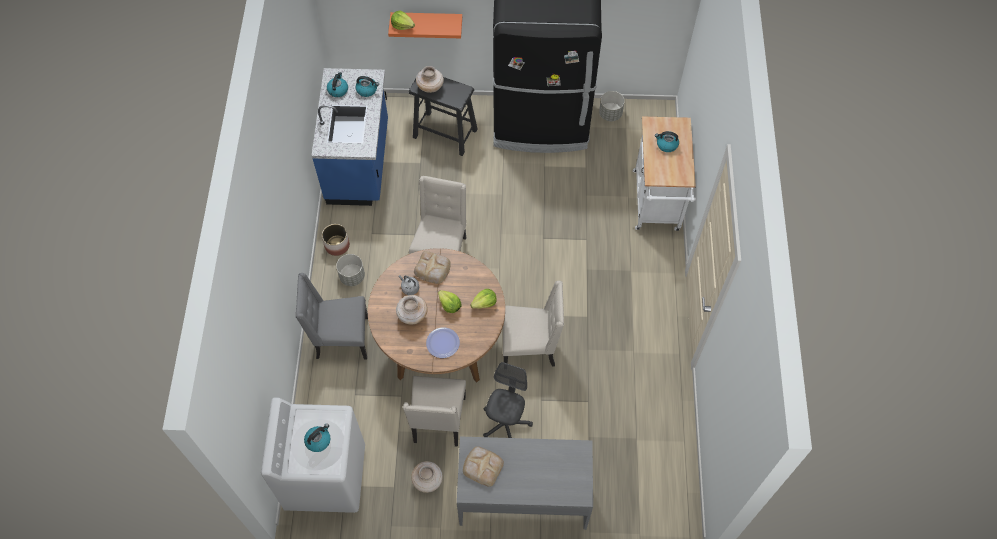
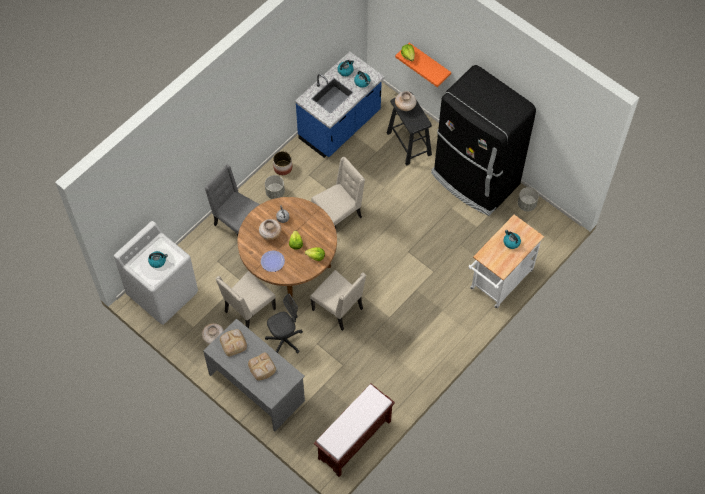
camera: 40 degrees right, 0 degrees up
(433, 269) = (305, 216): bread -> bread (262, 367)
(673, 471) = (354, 441): none -> brown bench

